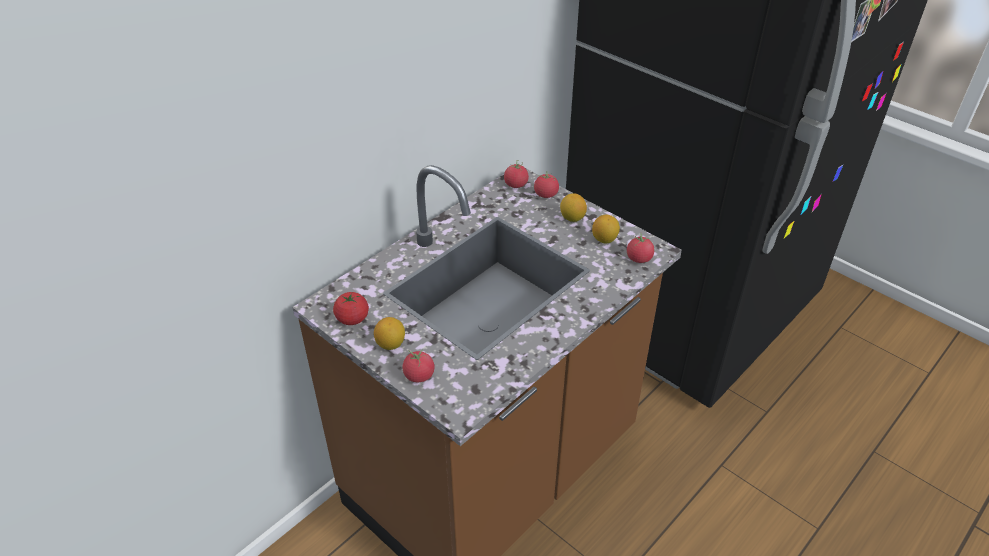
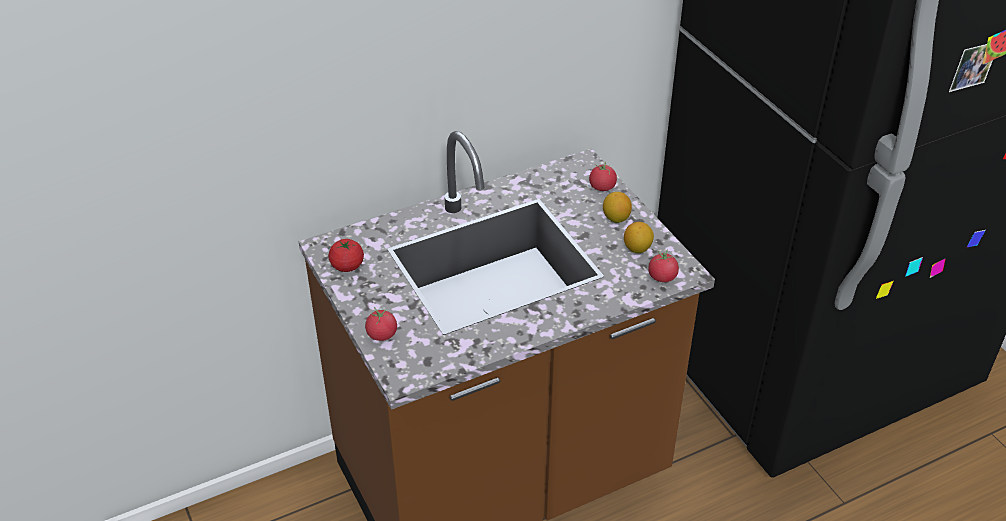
camera: 20 degrees right, 0 degrees up
(391, 344) = (370, 299): lemon -> none
(516, 184) = (576, 169): tomato -> none

